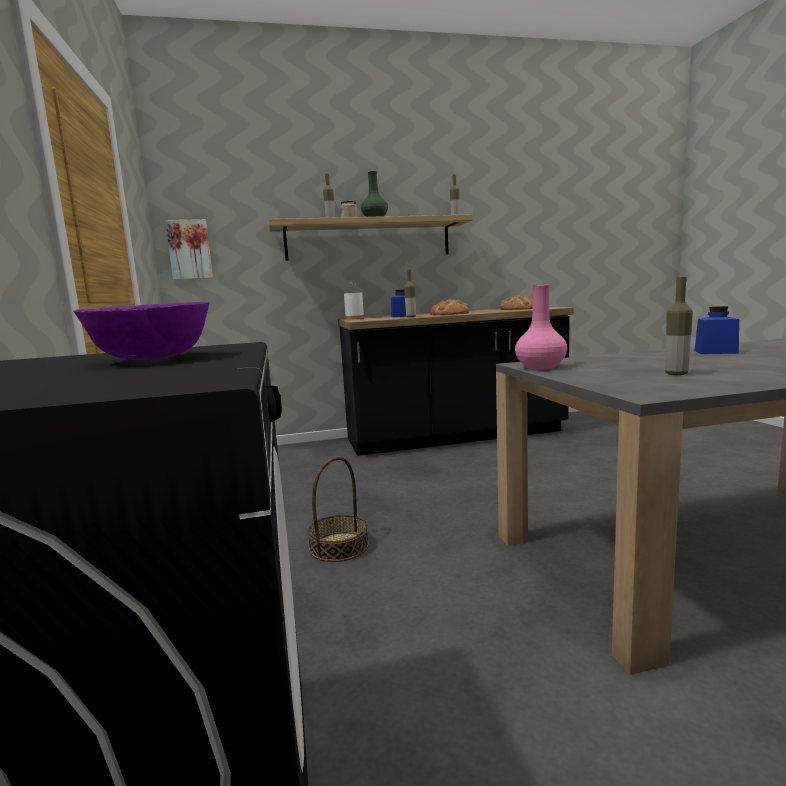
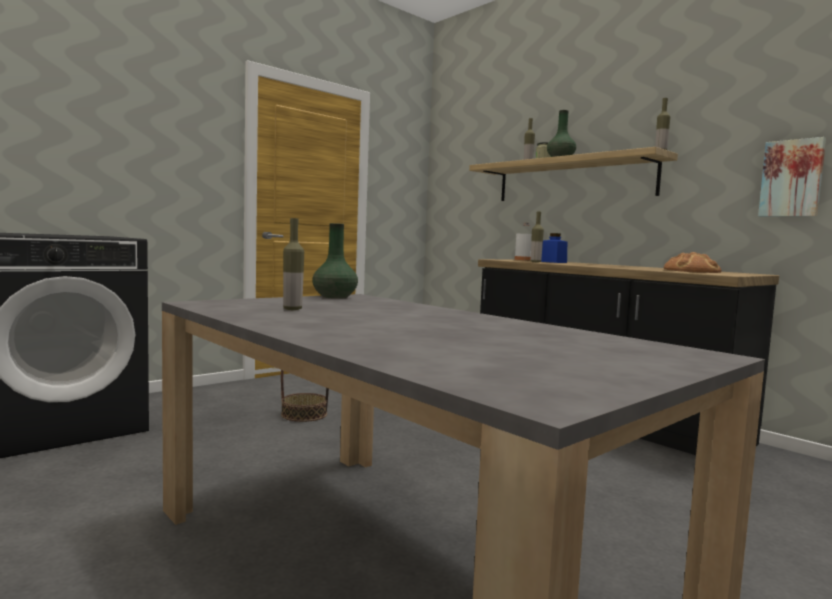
camera: 60 degrees right, 5 degrees down
(152, 359) = (73, 235): purple bowl -> none
(190, 250) = (444, 191): picture -> picture (792, 178)
(449, 314) = (589, 265): bread -> none
(541, 367) = (334, 297): pink vase -> green vase
(715, 352) = (467, 321): blue jar -> none

